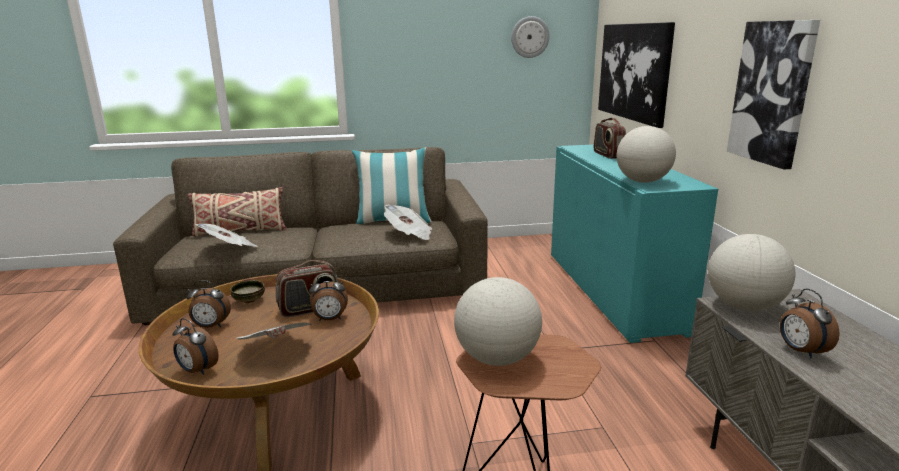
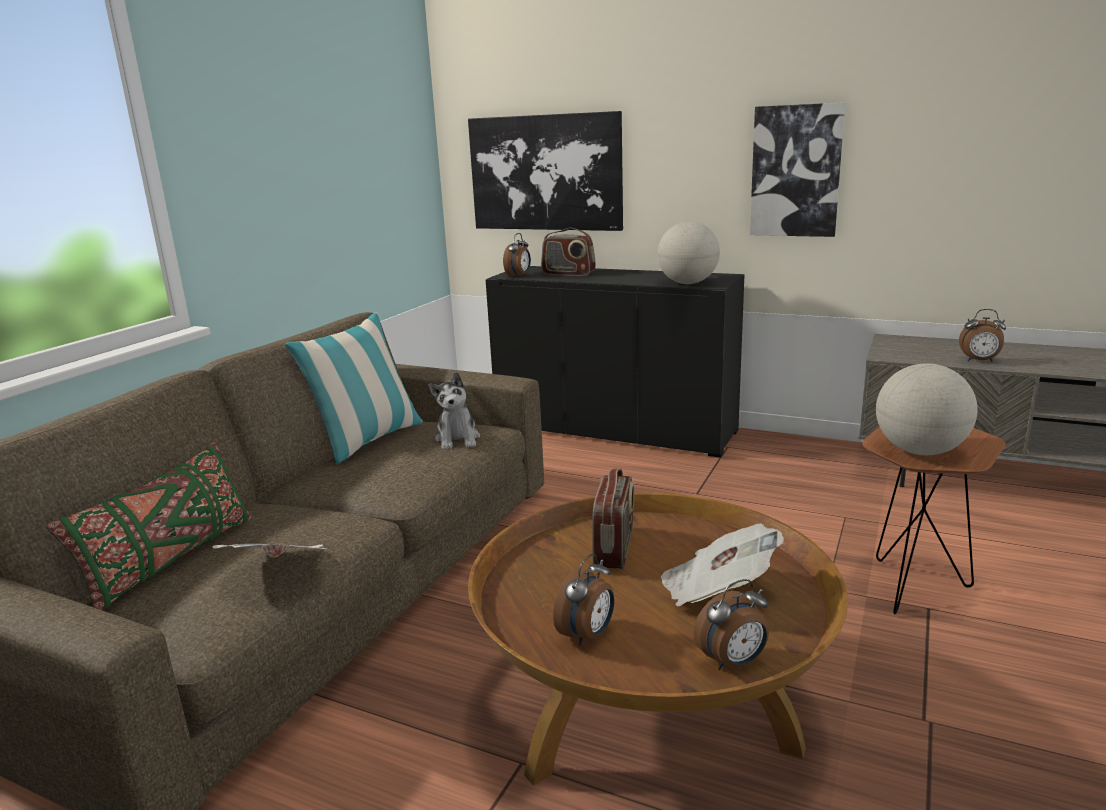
camera: 55 degrees left, 0 degrees up
(240, 231) = (170, 560): beige pillow -> green pillow
(249, 301) = (527, 590): bowl -> none
(330, 319) = (662, 540): alarm clock -> alarm clock (519, 276)
(409, 234) = (458, 439): newspaper -> plush toy
(530, 37) = (382, 138): wall clock -> none
(612, 291) = (614, 429): turquoise cabinet -> black cabinet
(743, 306) = (895, 353): globe -> none

